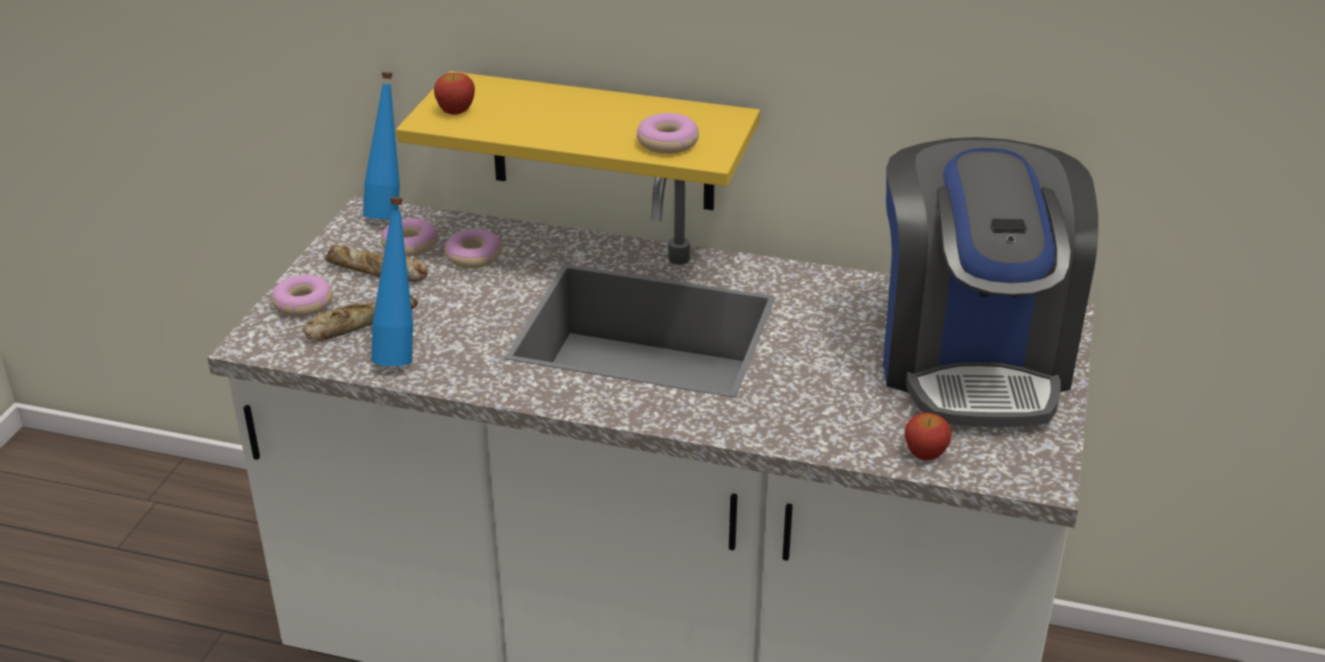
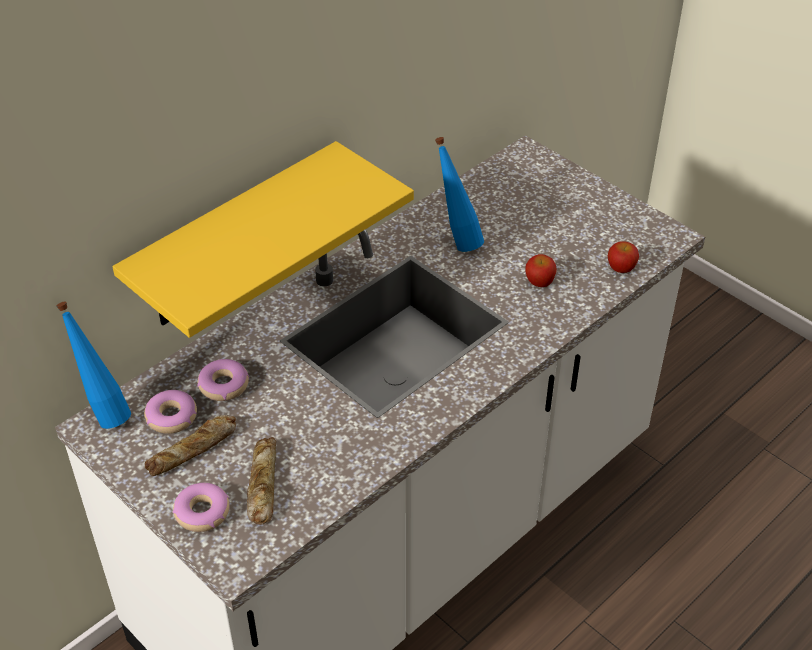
camera: 60 degrees left, 10 degrees up
(400, 353) = (324, 474): blue bottle -> blue bottle (457, 241)
(456, 110) = (191, 285): apple -> apple (539, 282)
(668, 142) = (347, 199): donut -> none
(972, 359) = (544, 206): coffee machine -> none

